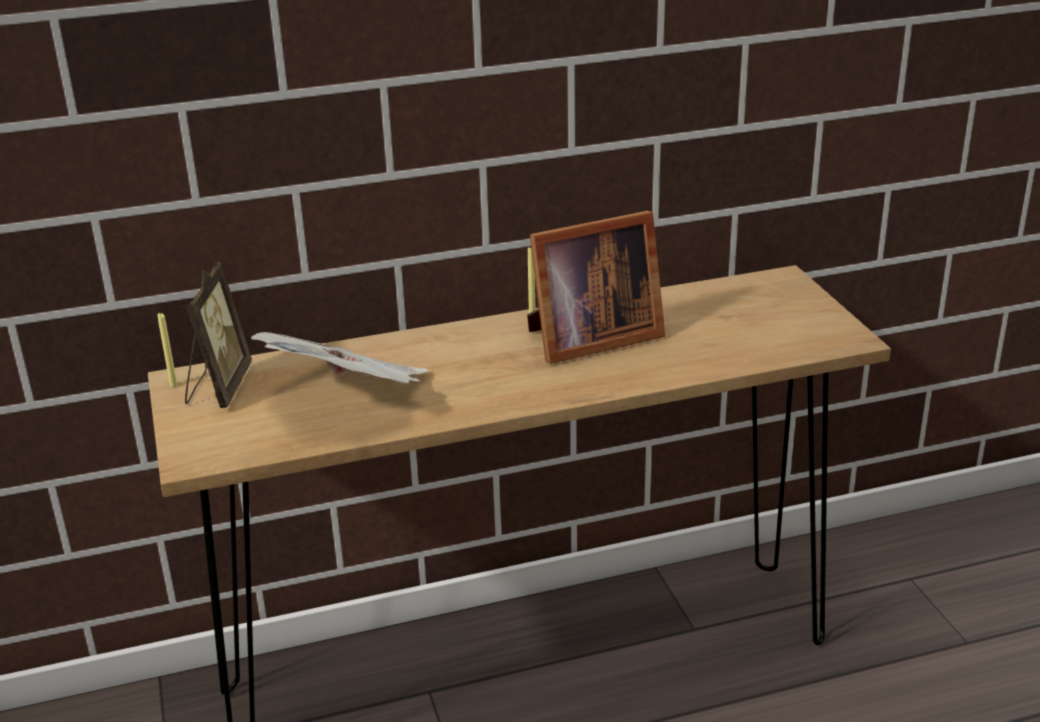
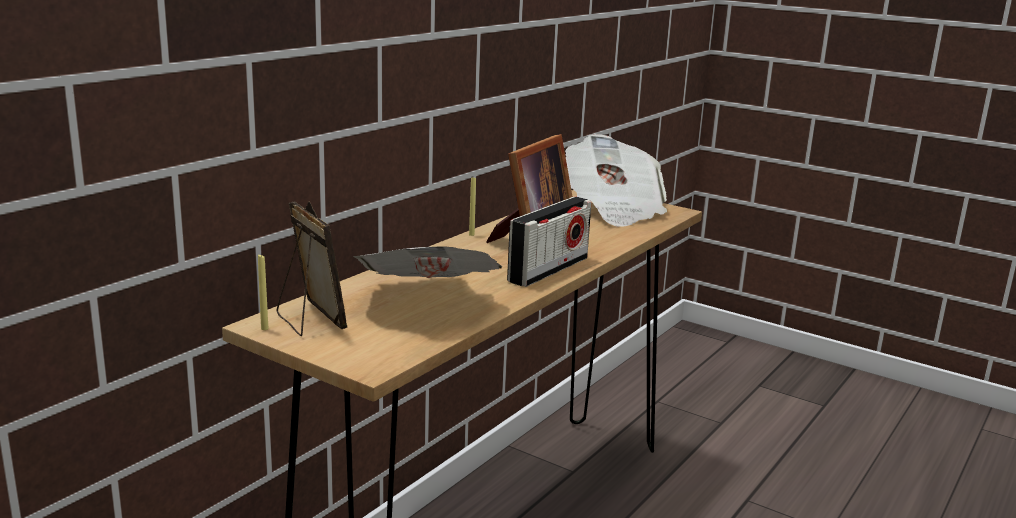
camera: 40 degrees left, 10 degrees down
(534, 390) = (548, 270): none -> radio
(765, 316) = (612, 209): none -> newspaper

